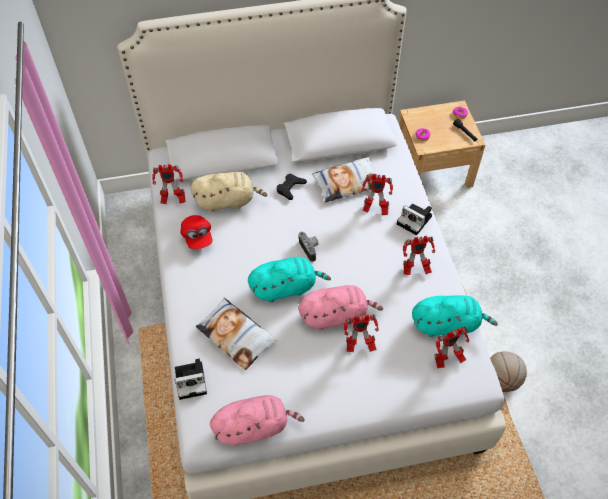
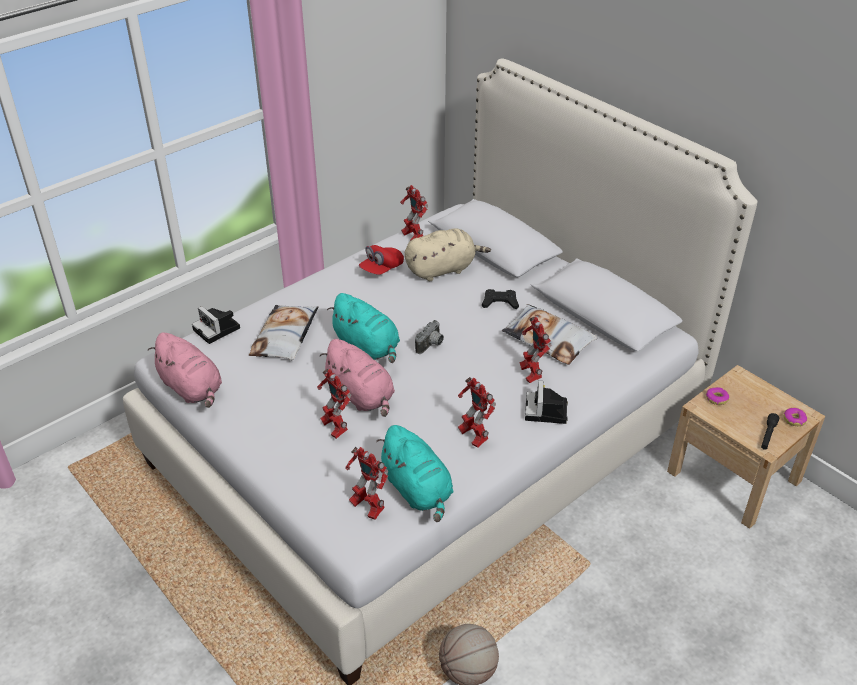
camera: 60 degrees right, 15 degrees down
(227, 201) = (443, 269): beige plush toy -> beige plush toy turned 75 degrees counterclockwise

